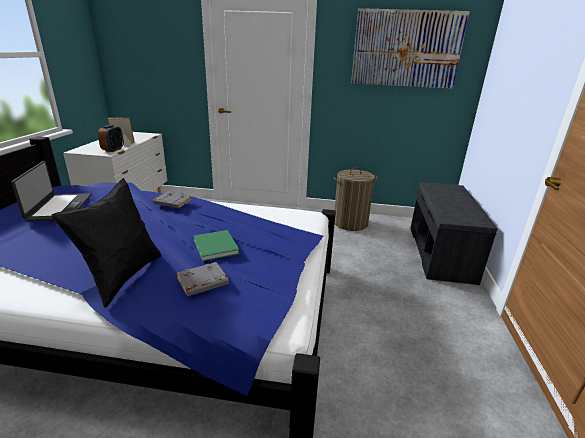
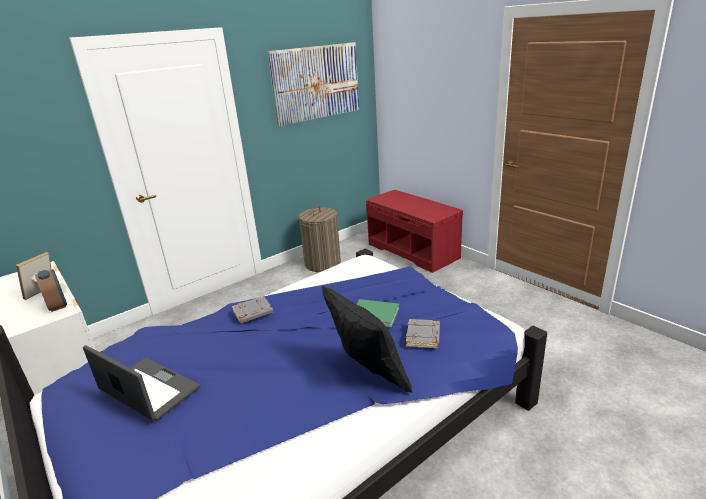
camera: 45 degrees left, 0 degrees up
(441, 253) = (414, 251): grey bench -> red bench

